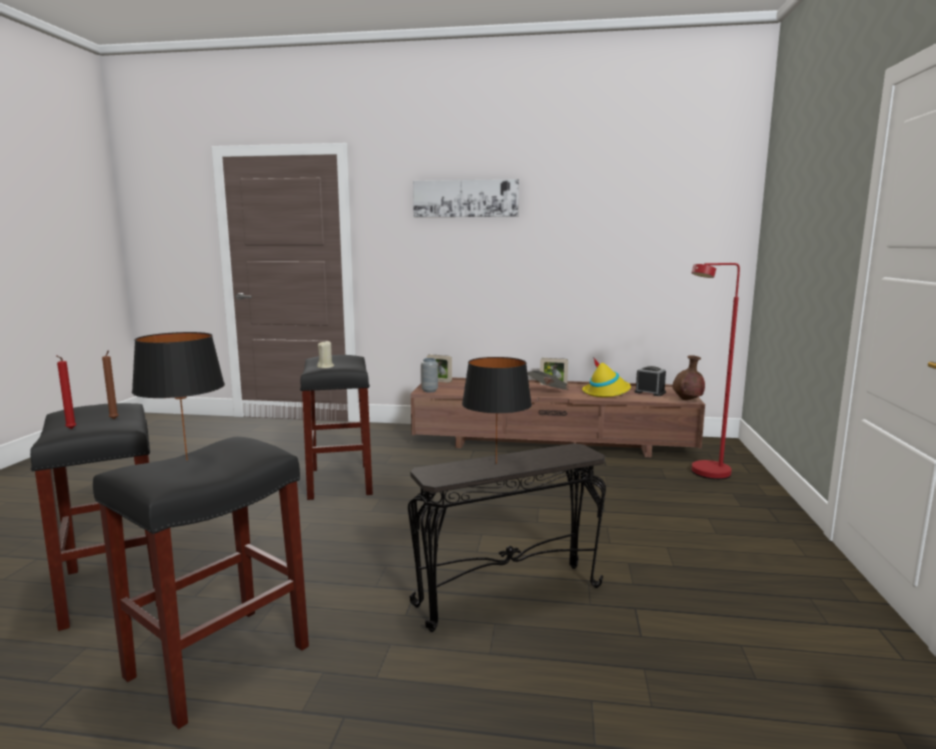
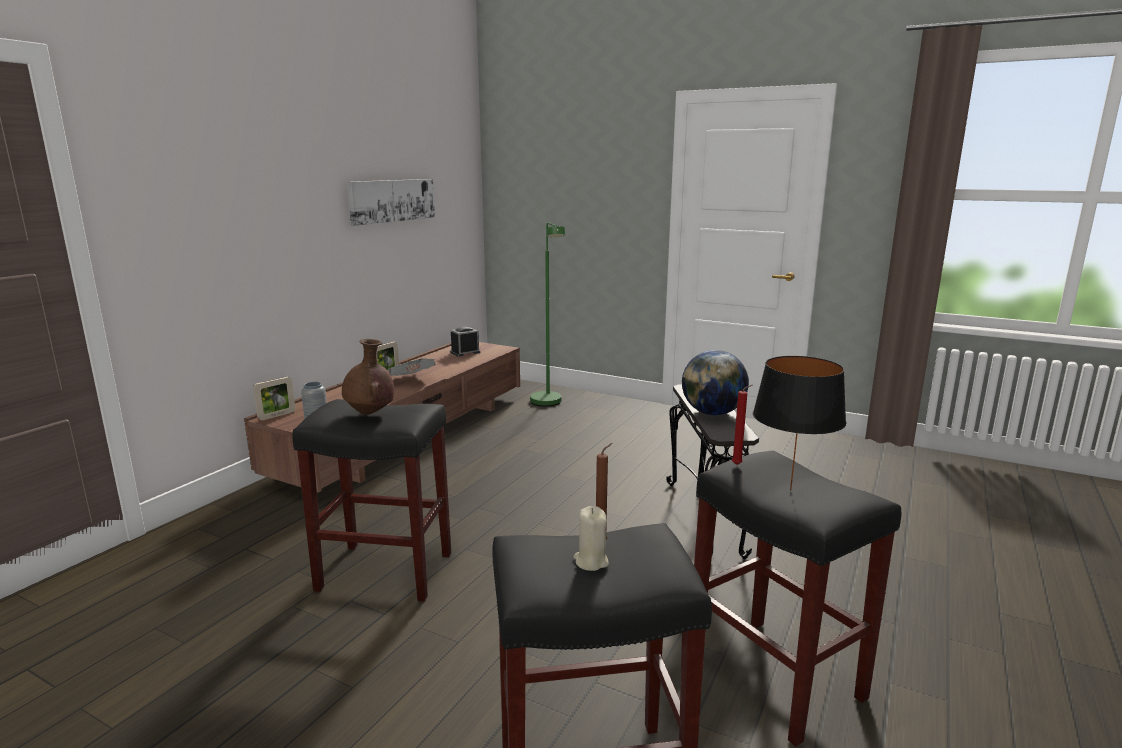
camera: 70 degrees left, 5 degrees up
(70, 429) = (664, 562): red candle -> red candle (738, 465)
(325, 367) = (411, 416): beige candle -> beige candle (591, 561)
(465, 198) = (254, 155): picture -> picture (392, 200)
(497, 464) = (713, 413): black table lamp -> globe
(606, 392) = (444, 364): yellow hat -> none
(687, 400) = (503, 349): brown vase -> brown vase (370, 413)
(705, 475) = (548, 404): red floor lamp -> green floor lamp

